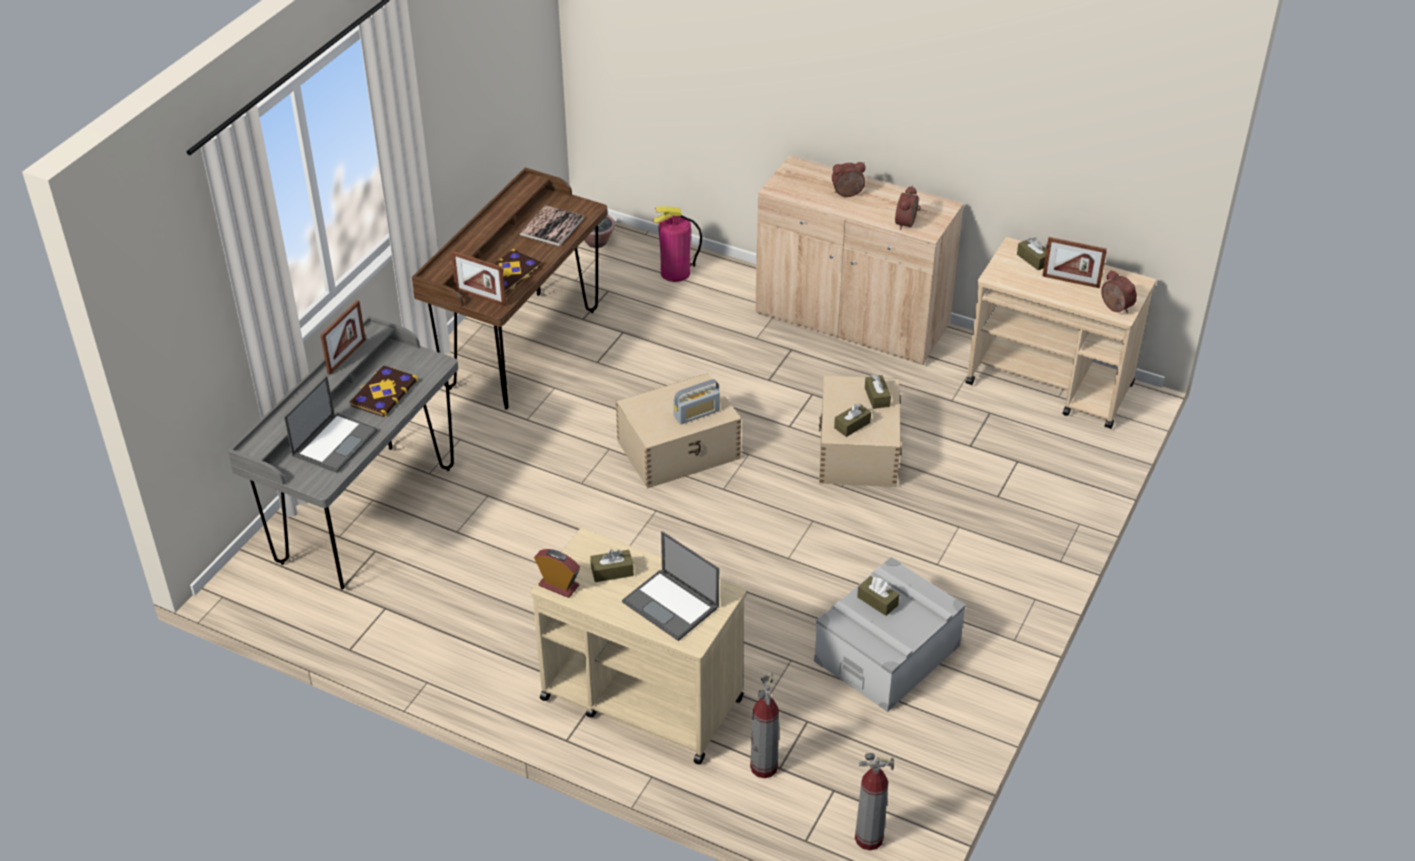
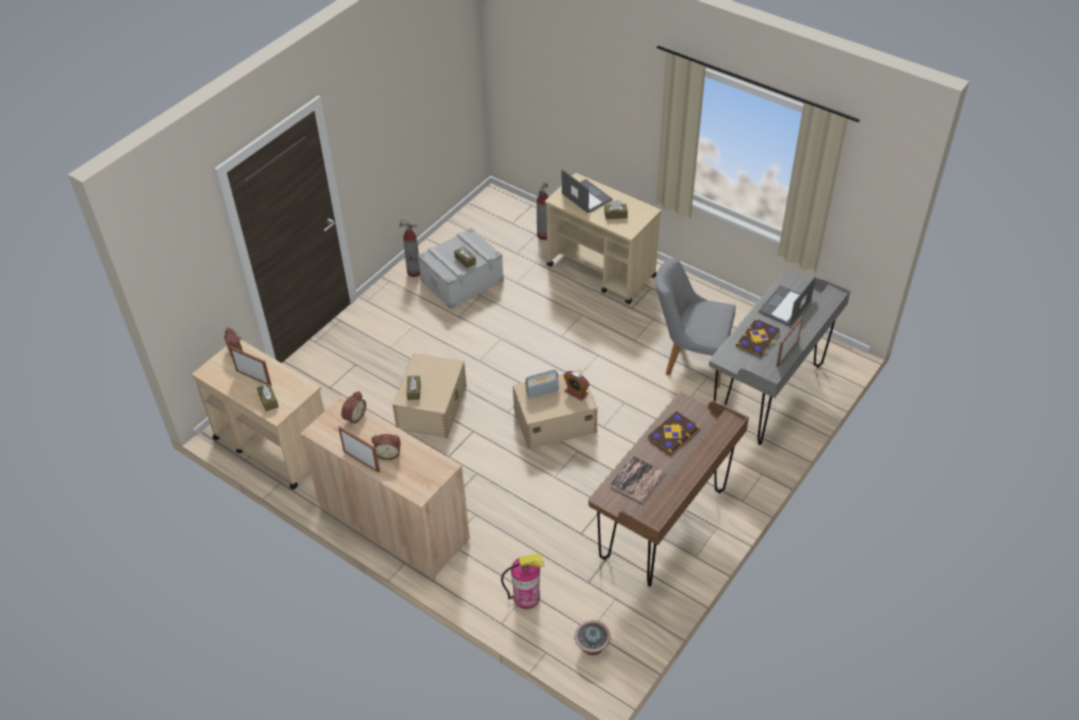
camera: 170 degrees left, 5 degrees up
(480, 297) = (694, 412): picture frame -> picture frame (361, 461)
(482, 555) = (690, 359): none -> grey chair
(558, 585) = (645, 211): alarm clock -> alarm clock (576, 392)
(852, 425) = (439, 371): brown tissue box -> none
(868, 838) = (501, 203): fire extinguisher -> fire extinguisher (414, 272)

